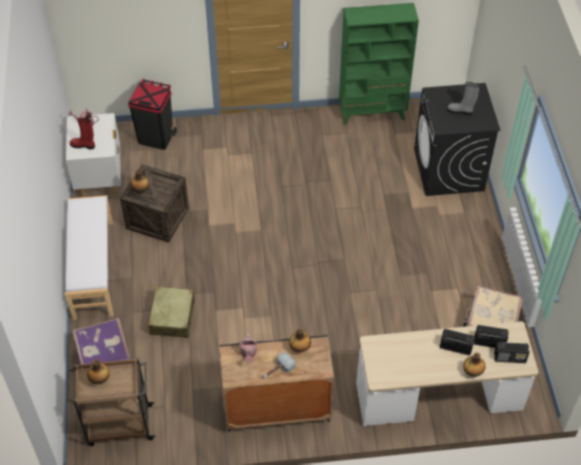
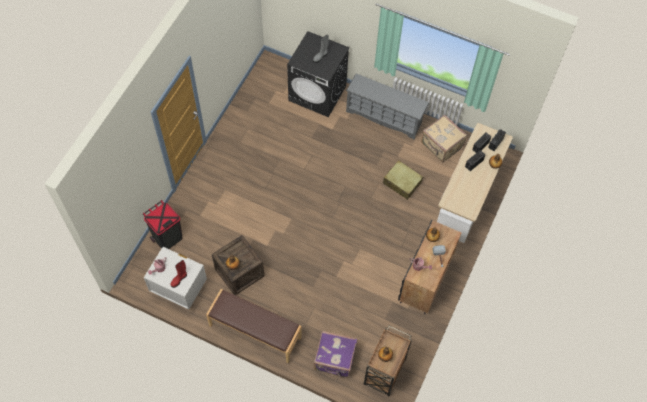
camera: 60 degrees left, 10 degrees up
(92, 269) = (255, 332): white bench -> brown bench
(173, 317) = (325, 303): beige suitcase -> beige suitcase (402, 183)
(372, 113) = (242, 104): green bookcase -> none
(476, 250) = (385, 117): none -> grey shoe rack

